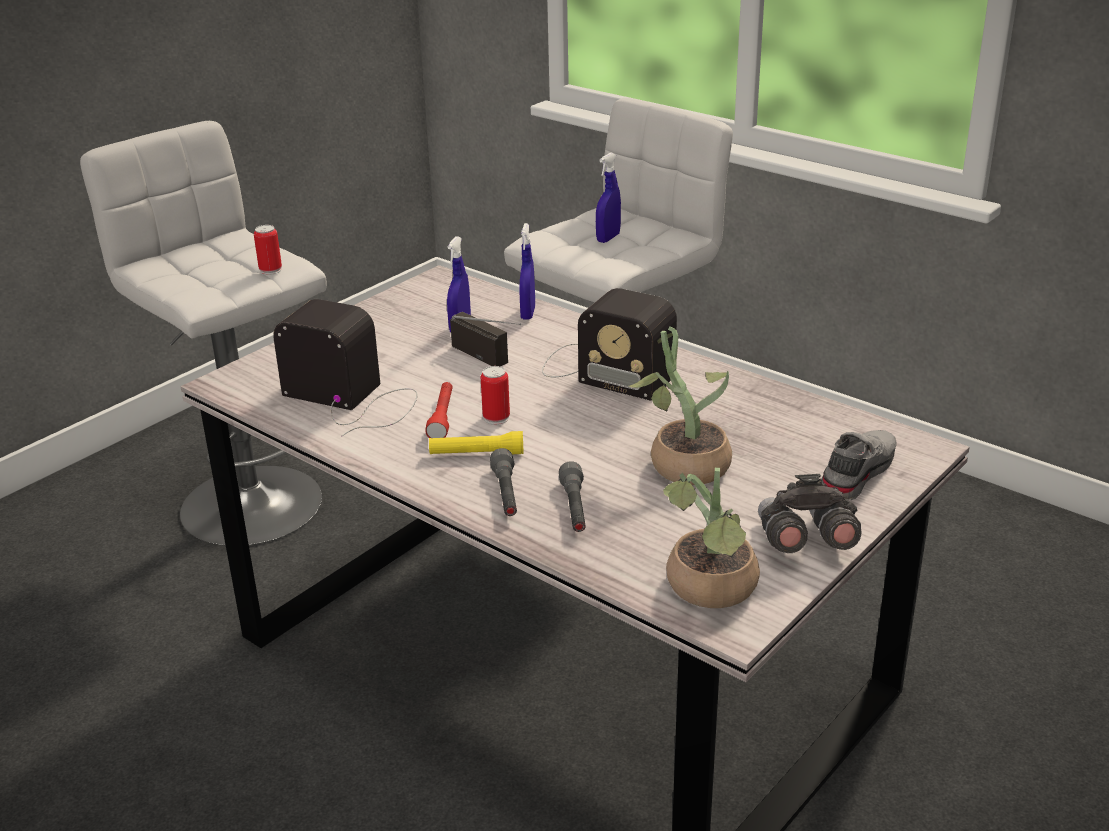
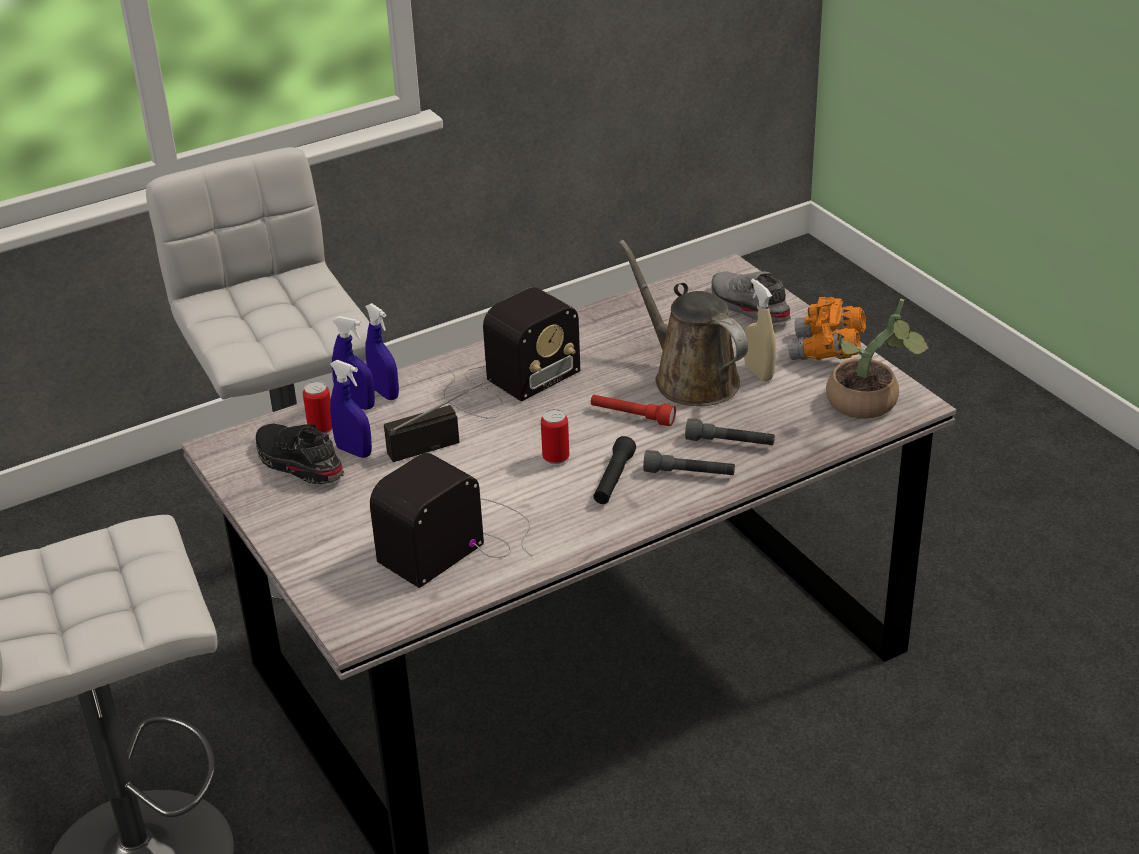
camera: 70 degrees left, 5 degrees up
(270, 270) = (145, 547): can -> can (321, 429)
(431, 311) = (297, 464): none -> black shoe
(442, 418) = (535, 489): red flashlight -> red flashlight (632, 416)
(476, 454) = (613, 479): yellow flashlight -> black flashlight
(608, 238) = (269, 314): blue spray bottle -> blue spray bottle (384, 393)
(682, 463) = (690, 378): potted plant -> brown watering can
(723, 503) = (758, 373): none -> beige spray bottle
(803, 542) = (826, 351): grey binoculars -> orange binoculars

